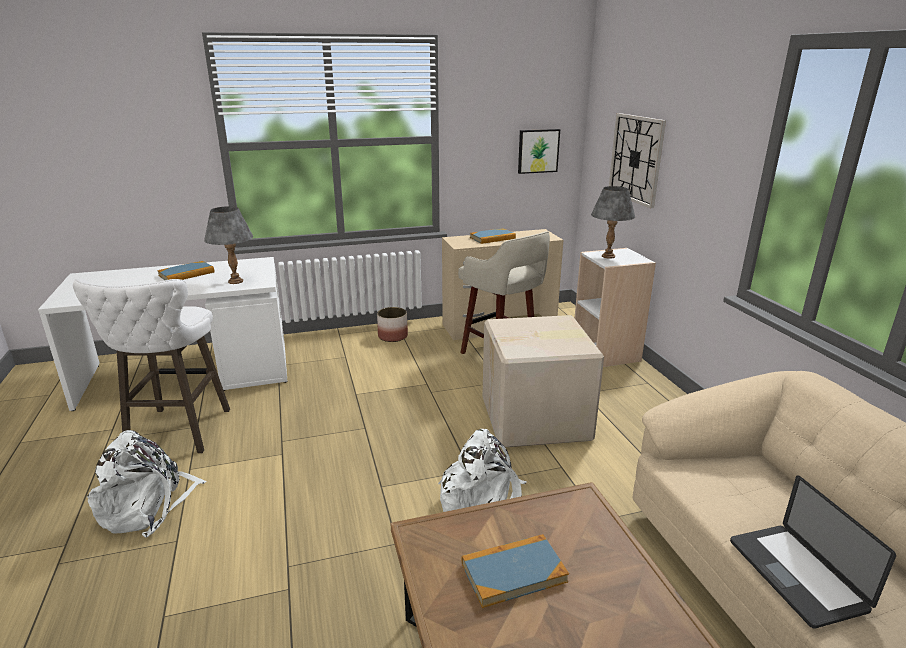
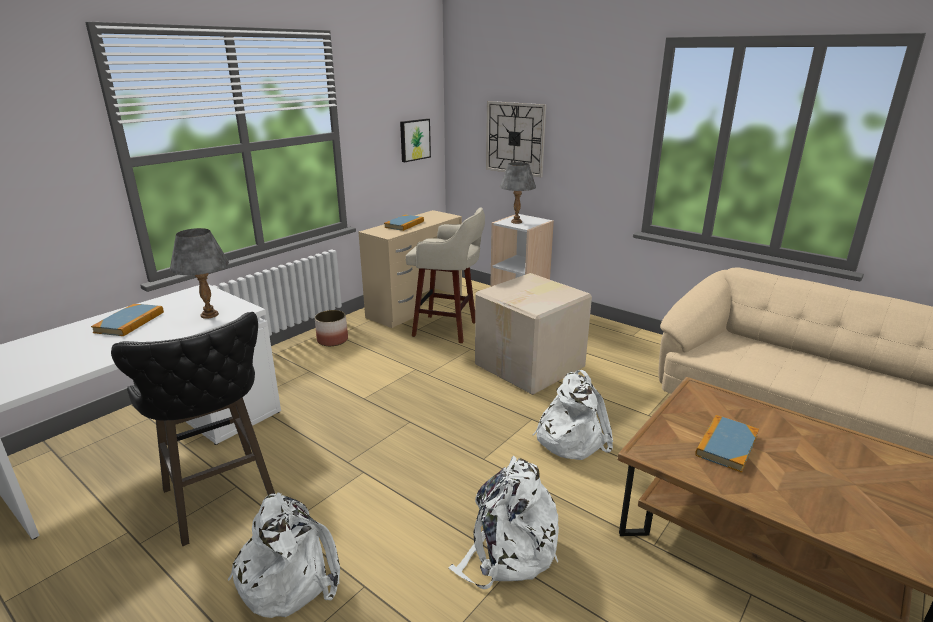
camera: 35 degrees left, 0 degrees up
(177, 433) = (222, 501): white stool -> black stool
(298, 574) = (508, 550): none -> white backpack
(796, 575) = (820, 386): laptop -> none

